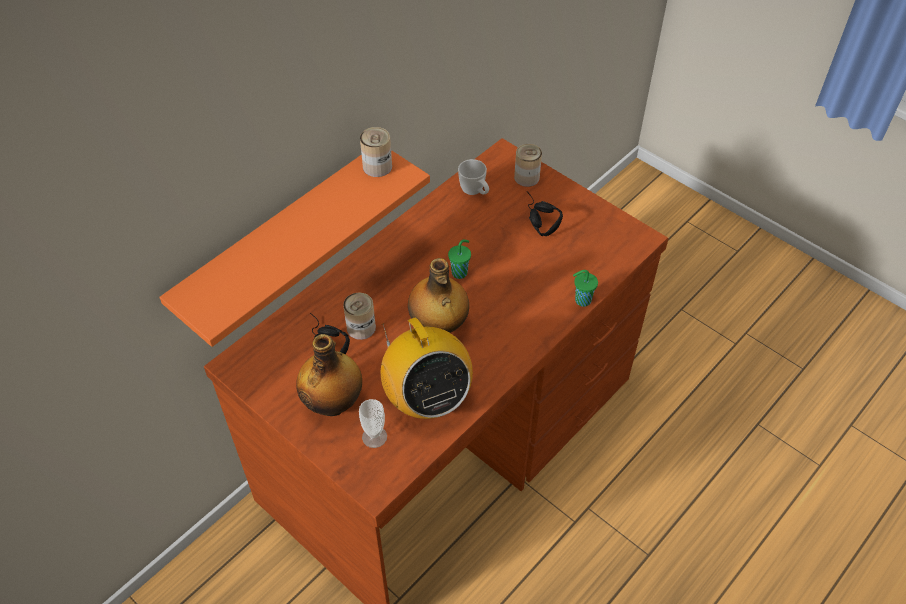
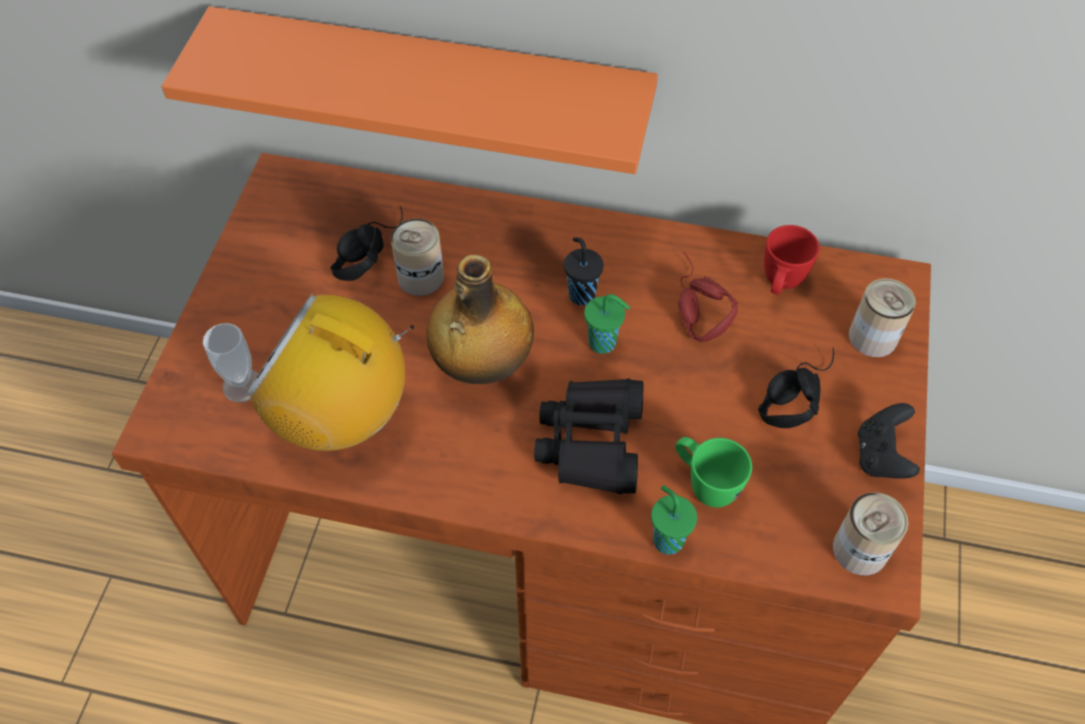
camera: 60 degrees right, 5 degrees up
(334, 403) = (275, 311): bottle -> none
(377, 166) = (602, 95): can -> can (860, 549)
(423, 267) = (581, 293): none -> black cup
(427, 399) = (341, 416): radio -> radio turned 75 degrees clockwise
(462, 229) = (691, 305): none -> red headphones
(475, 193) = (780, 285): white mug -> red mug
(513, 303) = (592, 442): none -> black binoculars
(563, 273) = (704, 484): none -> green mug
(588, 208) = (881, 456): none -> black game controller

